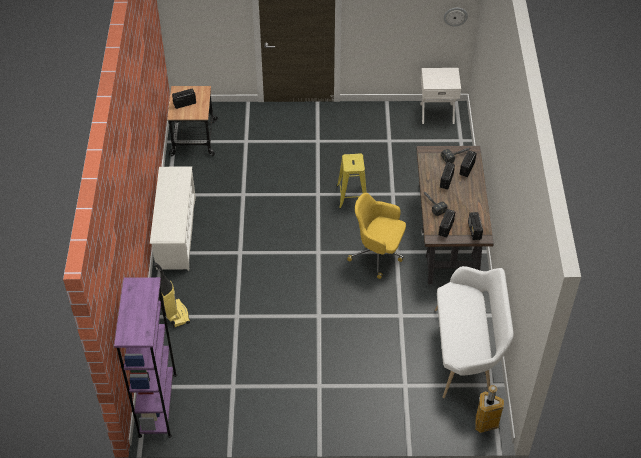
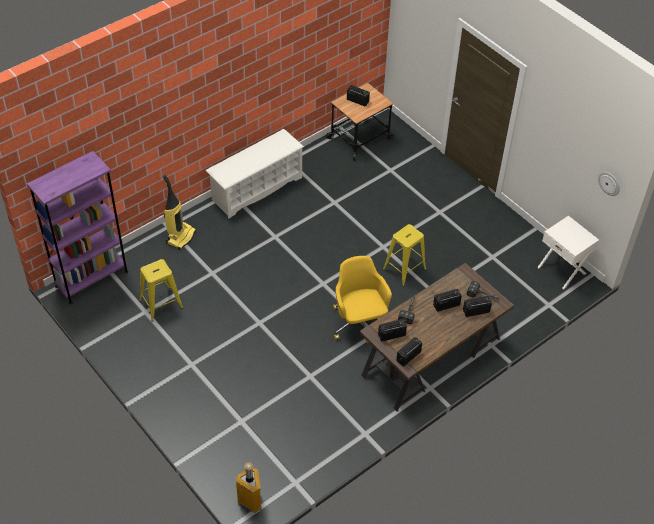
camera: 50 degrees right, 0 degrees up
(235, 370) = (161, 304): none -> yellow stool
(467, 352) = (314, 445): white bench -> none

